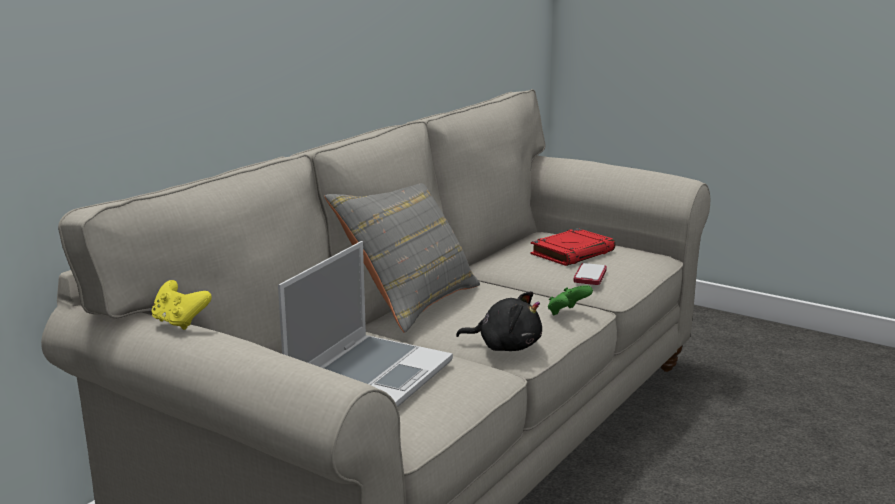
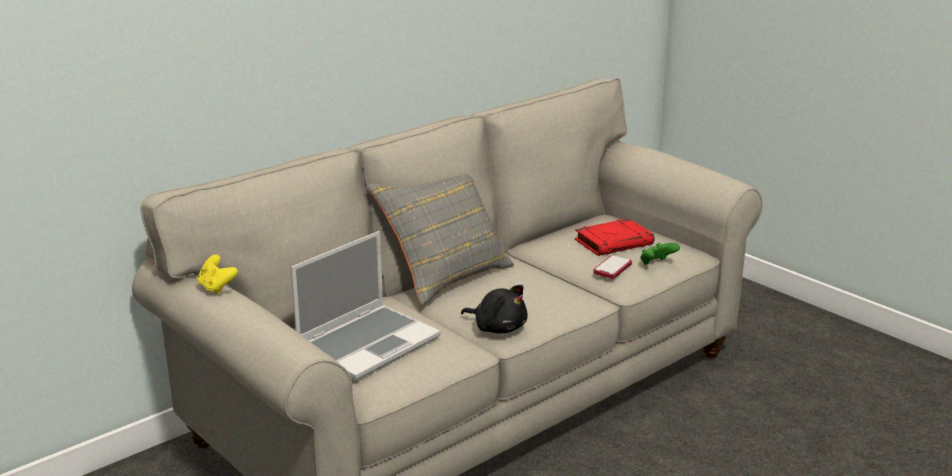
camera: 15 degrees right, 5 degrees up
(567, 313) = (570, 303): green game controller -> green game controller (657, 264)

